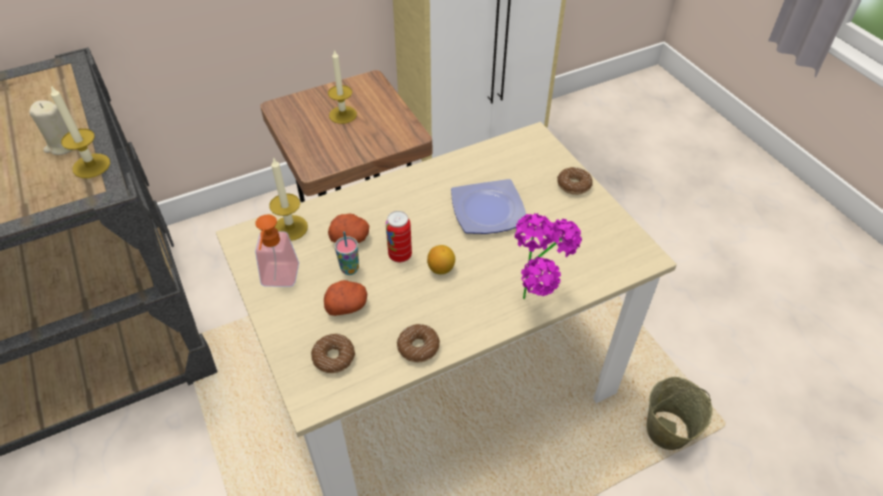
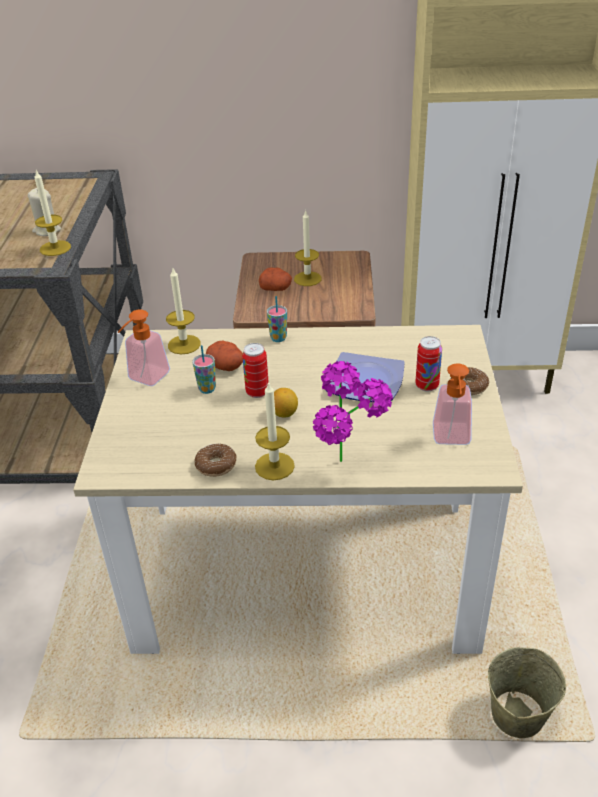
camera: 30 degrees right, 10 degrees down
(333, 357) = (142, 448): donut -> none
(347, 305) = (183, 414): potato -> potato (276, 288)
(378, 191) = (278, 338): none -> cup
(471, 326) = (274, 466): none -> candle
(541, 196) = (427, 386): none -> can
(596, 242) = (451, 439): none -> soap dispenser

